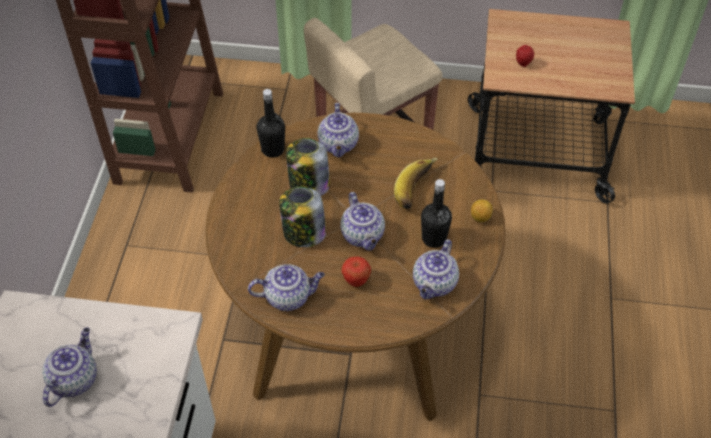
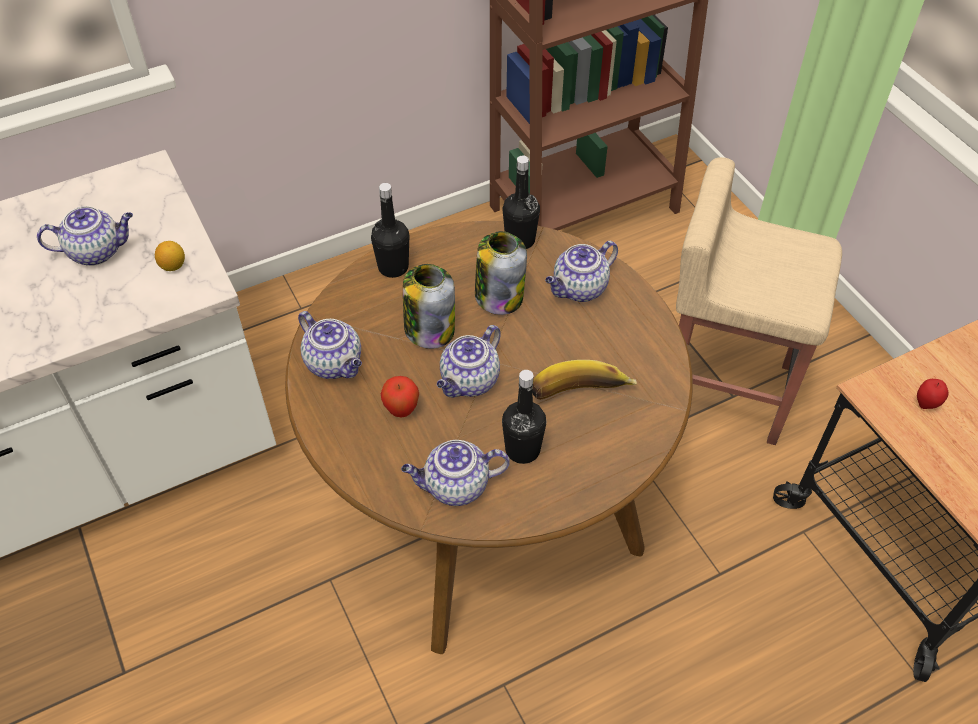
camera: 55 degrees right, 0 degrees up
(234, 224) = (393, 267): none -> black bottle
(480, 217) = (596, 479): lemon -> lemon (173, 266)

